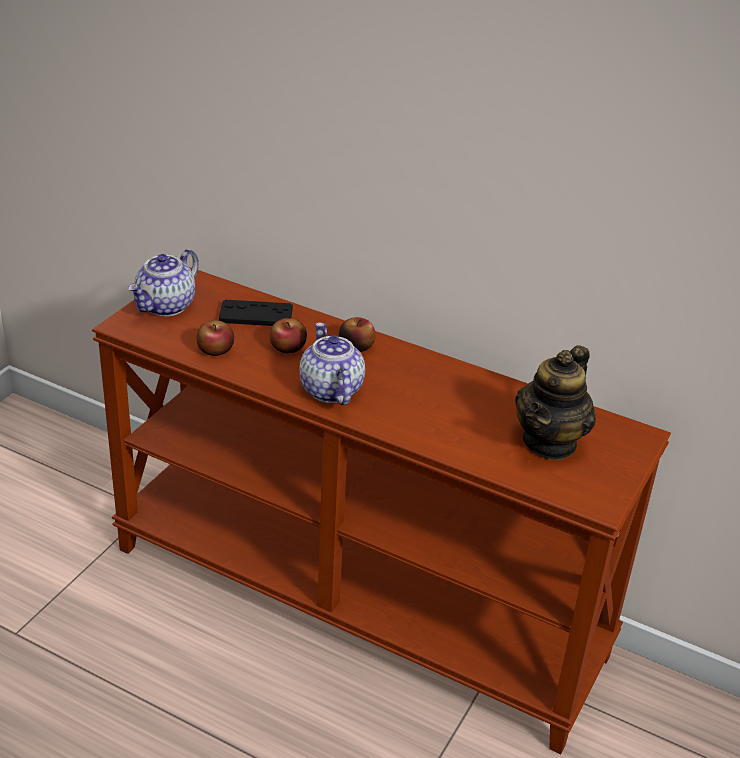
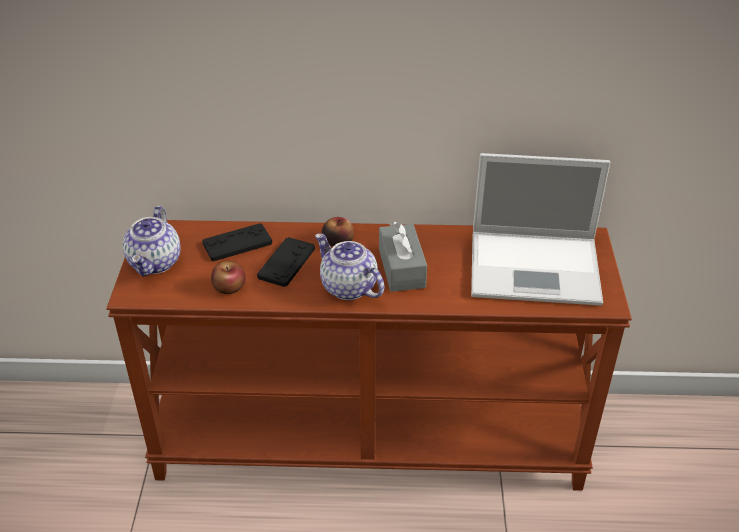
camera: 25 degrees left, 5 degrees up
(288, 348) = (286, 263): apple -> black game controller
(400, 392) = (401, 268): none -> grey tissue box
(550, 442) = (537, 267): teapot -> laptop

